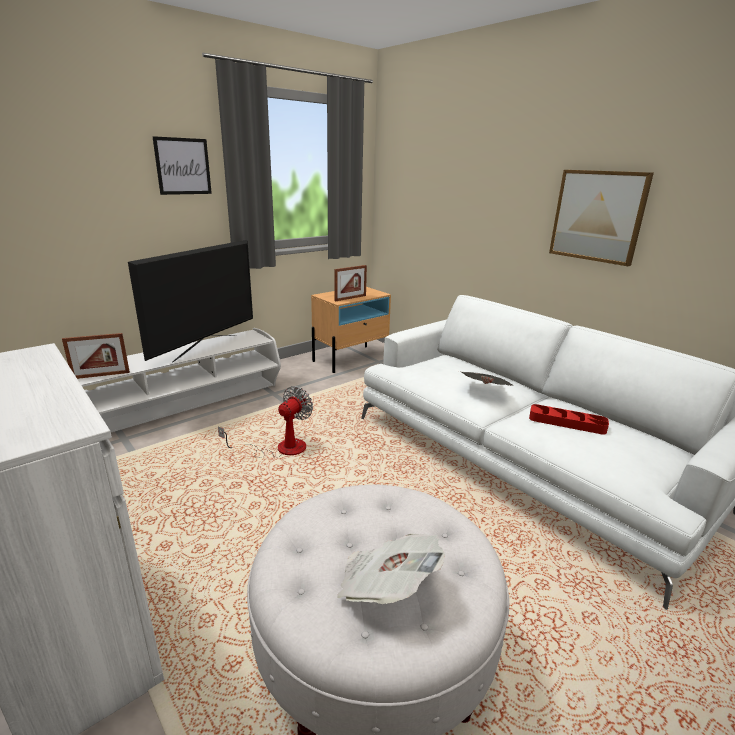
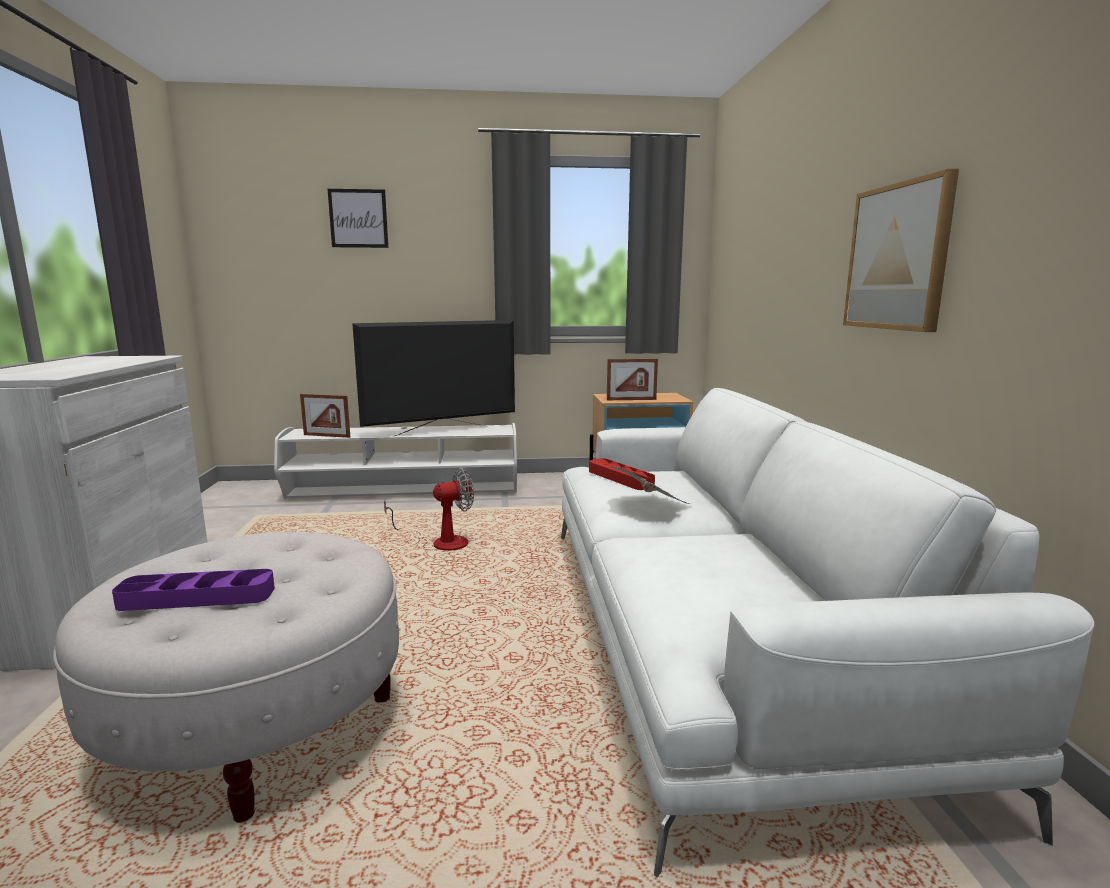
camera: 35 degrees right, 10 degrees down
(183, 166) = (455, 242): picture -> picture (358, 218)
(386, 586) = (197, 597): newspaper -> purple tray
(567, 423) = (703, 555): red tray -> red tray (620, 478)

